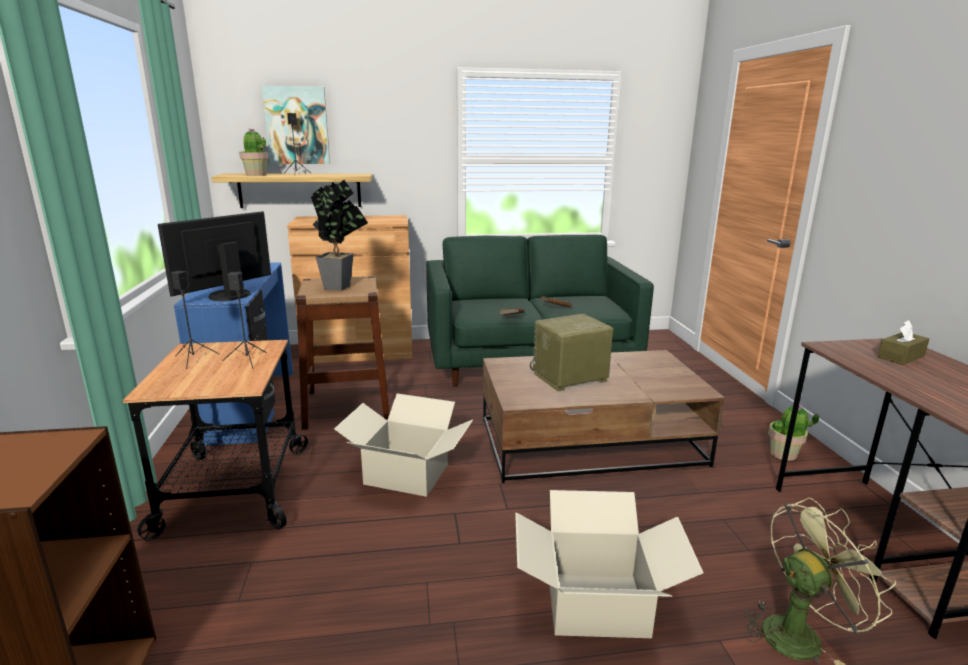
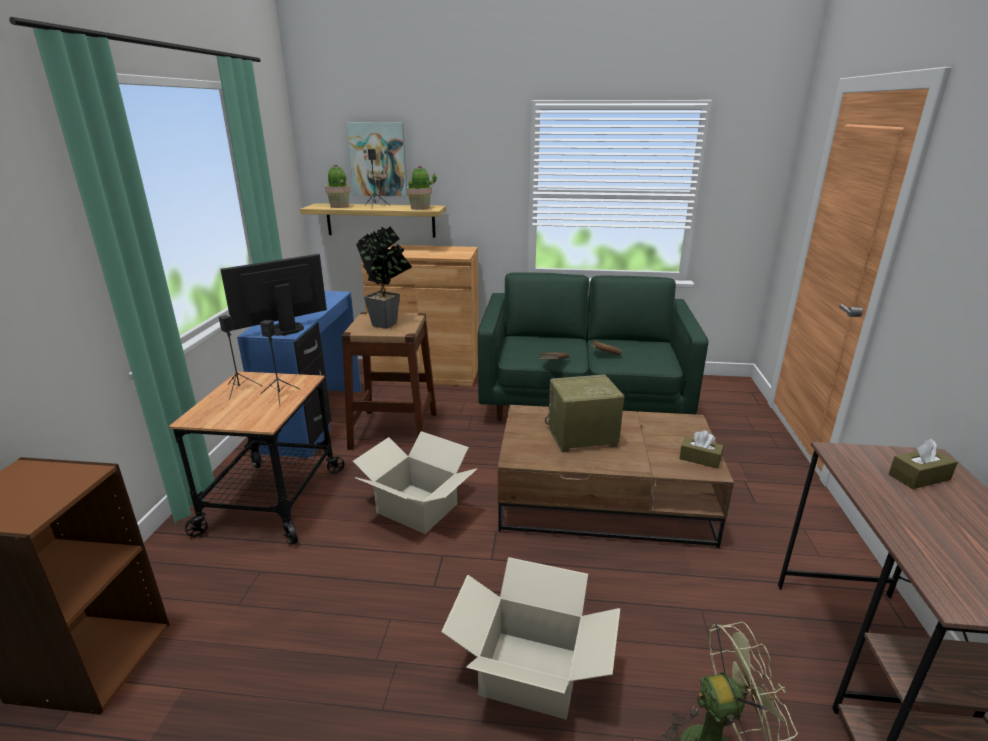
camera: 15 degrees right, 5 degrees up
(685, 383) = (700, 459): none -> brown tissue box
(783, 454) = (808, 546): potted plant -> potted plant (420, 208)

